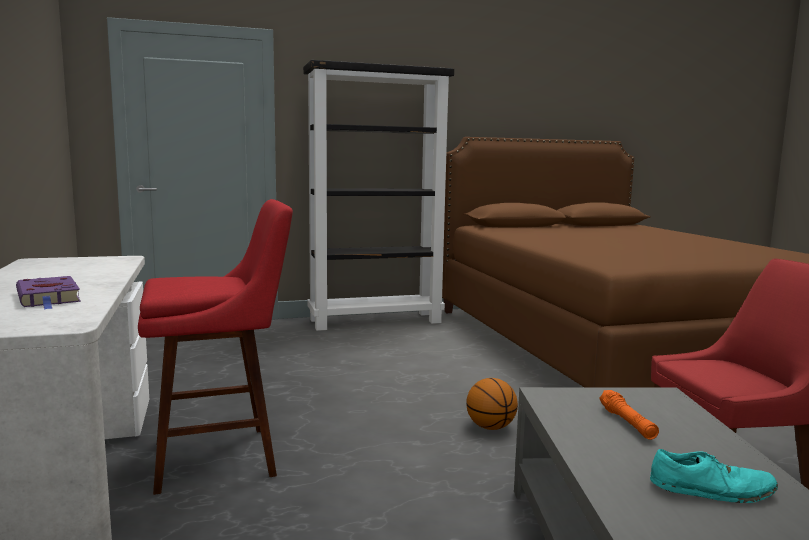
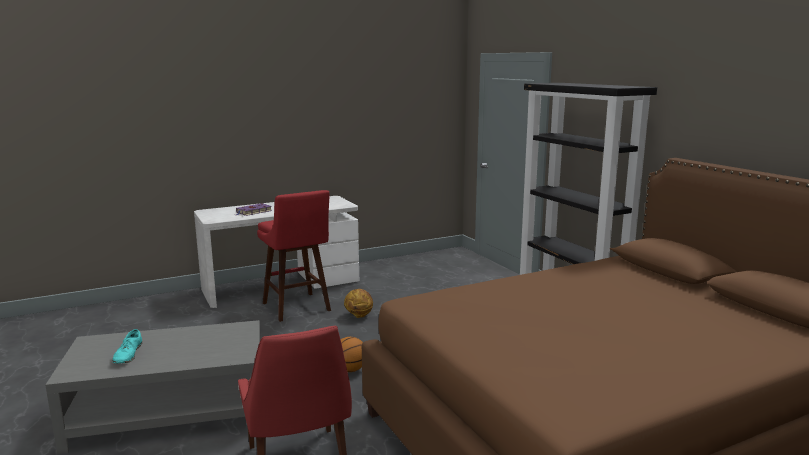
camera: 80 degrees right, 5 degrees up
(302, 410) = (359, 316): none -> basketball
(627, 423) = (204, 343): orange flashlight -> none

